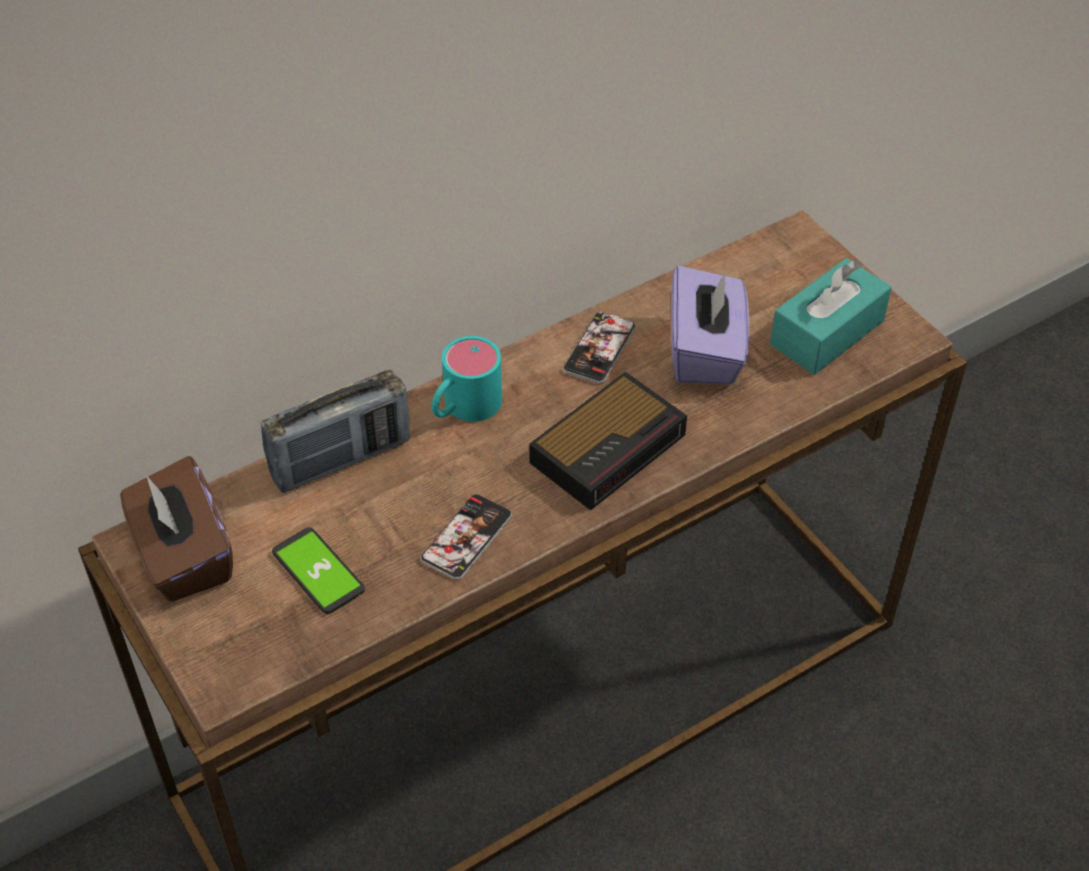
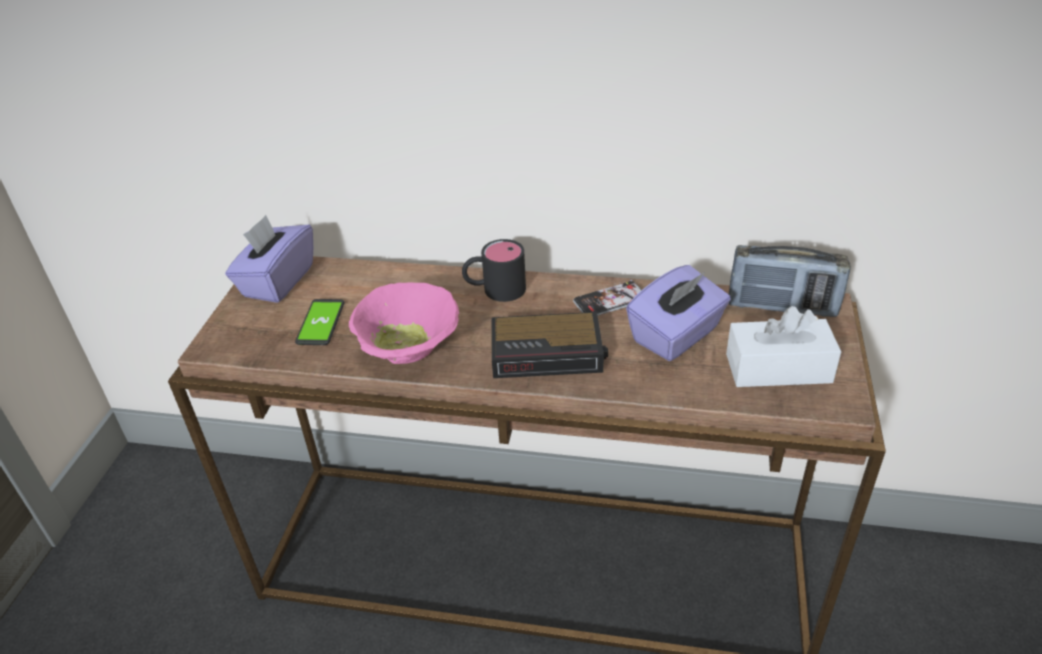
camera: 45 degrees right, 10 degrees down
(183, 556) = (277, 281): brown tissue box -> purple tissue box
(341, 459) = (402, 280): radio -> radio (782, 307)
(463, 408) = (495, 289): turquoise mug -> black mug
(466, 538) = (410, 351): phone -> pink bowl
(827, 332) = (778, 368): turquoise tissue box -> white tissue box

